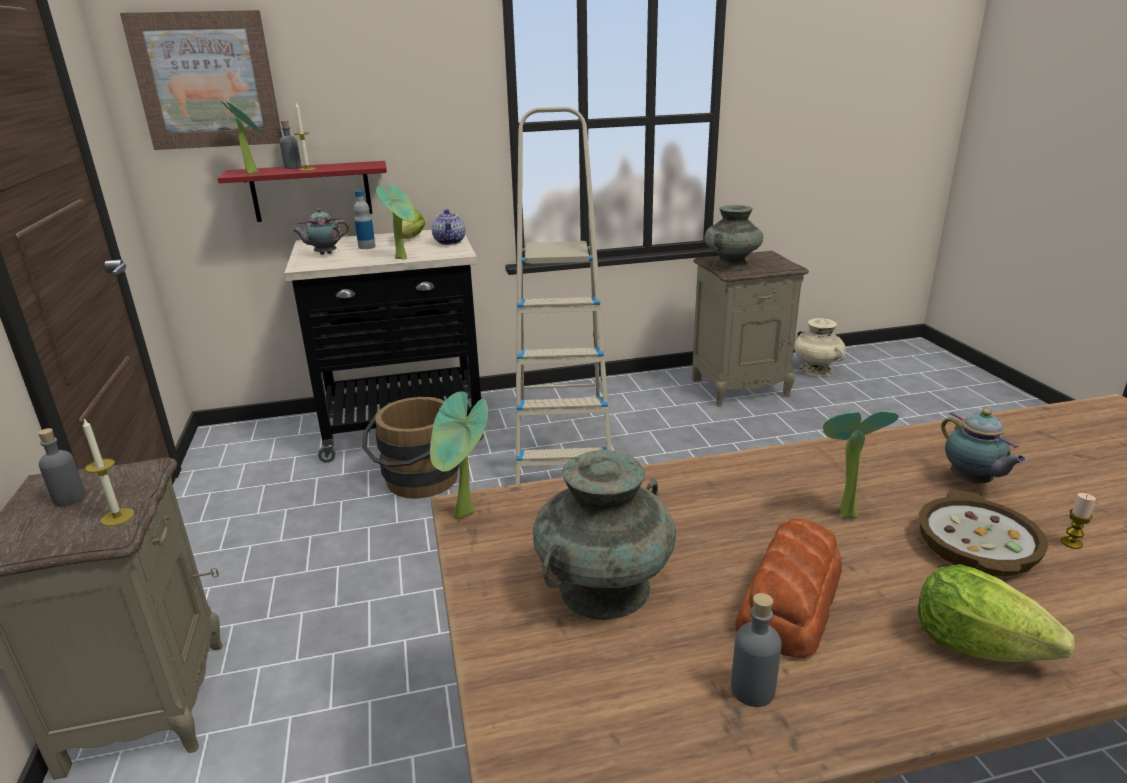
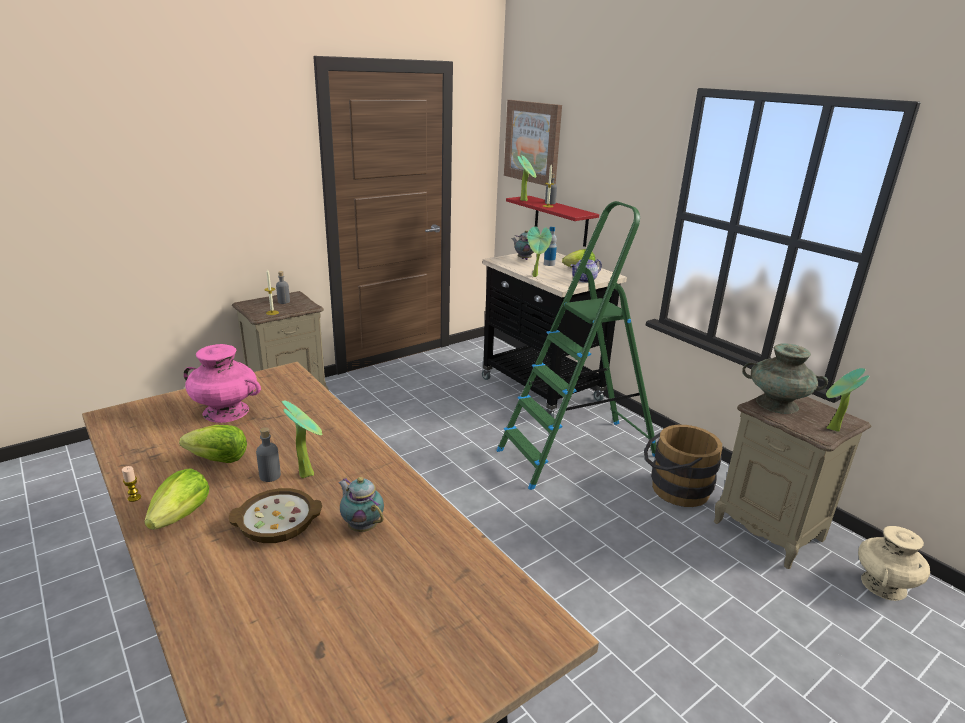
camera: 65 degrees right, 0 degrees up
(417, 482) = (485, 413): brown bucket -> brown bucket (674, 489)
(464, 516) = (280, 371): potted plant -> potted plant (831, 430)
(562, 442) = (577, 453): beige step ladder -> green step ladder
(605, 588) = (226, 411): turquoise vase -> pink vase
(752, 690) = (154, 453): grey bottle -> grey bottle (270, 476)
(791, 600) = (219, 460): bread -> lettuce
(971, 482) = (362, 526): teapot -> teapot turned 90 degrees clockwise
(1071, 543) = (288, 565): candle -> candle (134, 498)

